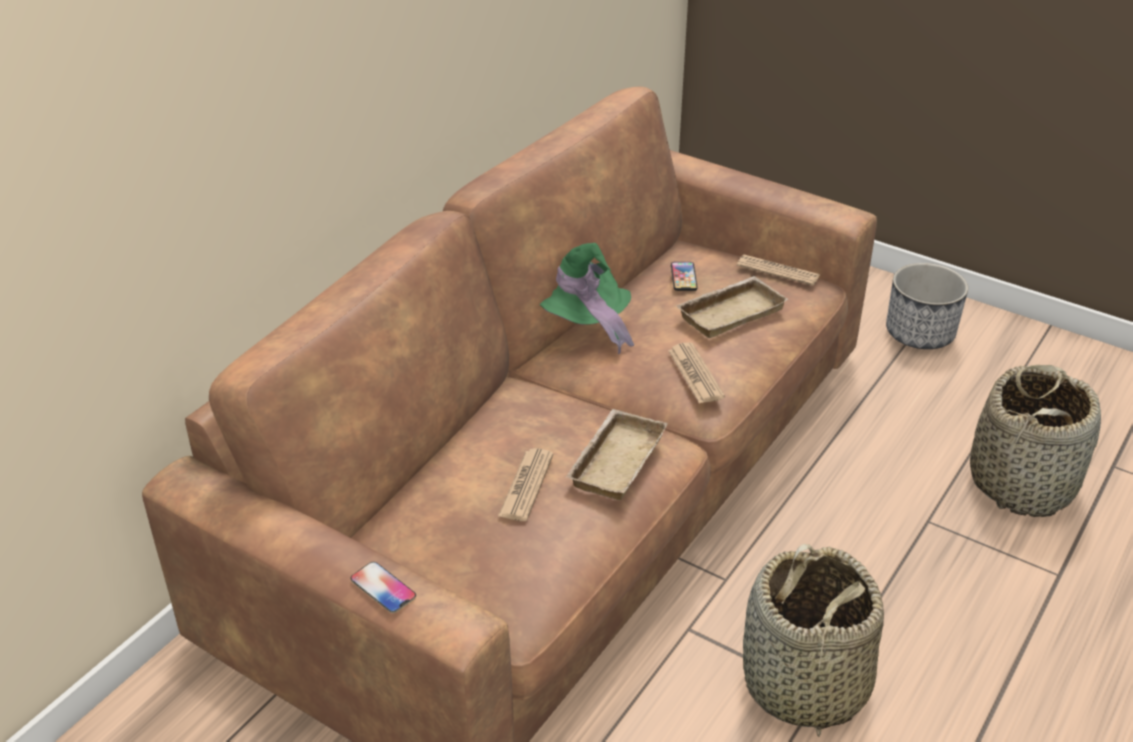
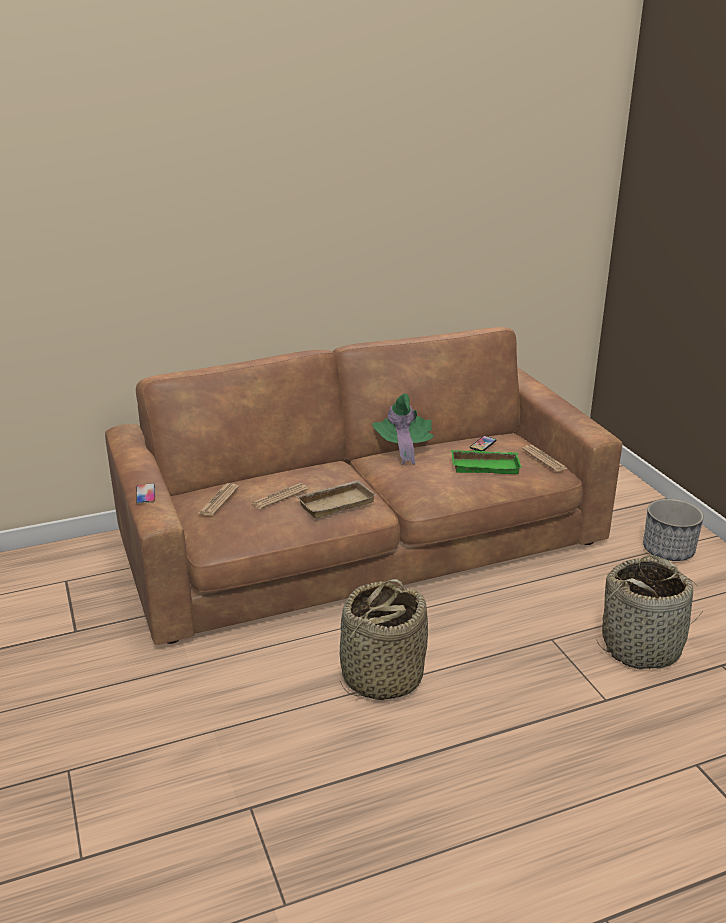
camera: 35 degrees right, 10 degrees down
(695, 374) = (428, 485): newspaper -> newspaper (218, 500)
(730, 312) = (486, 465): beige tray -> green tray

